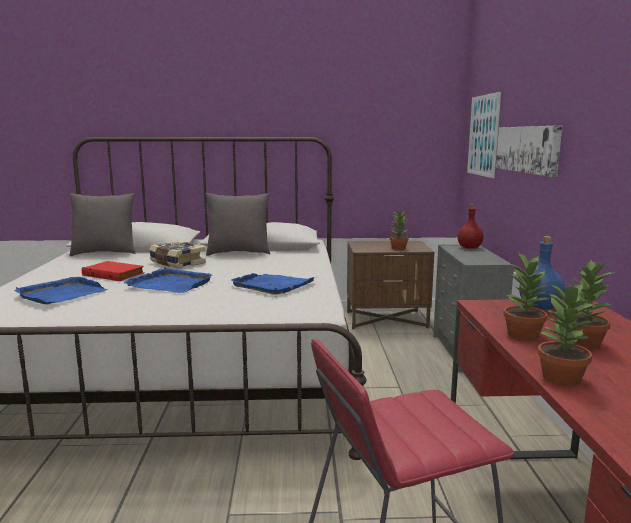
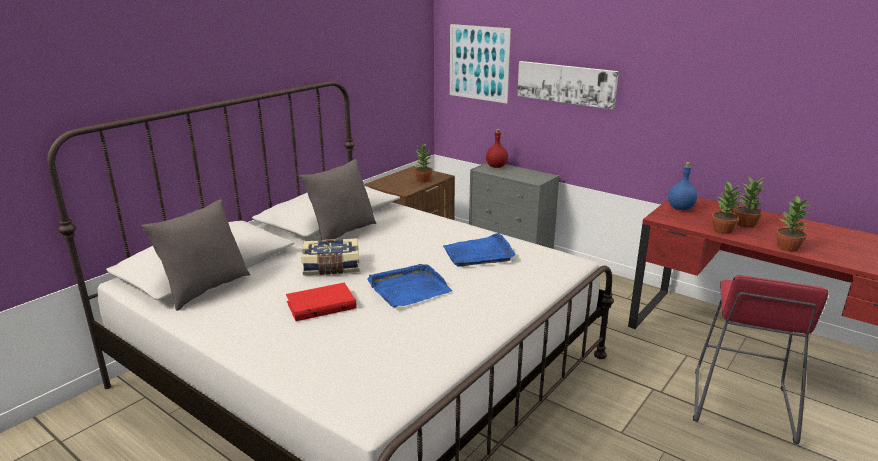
camera: 50 degrees left, 10 degrees up
(61, 294) = (362, 346): blue tray -> none

